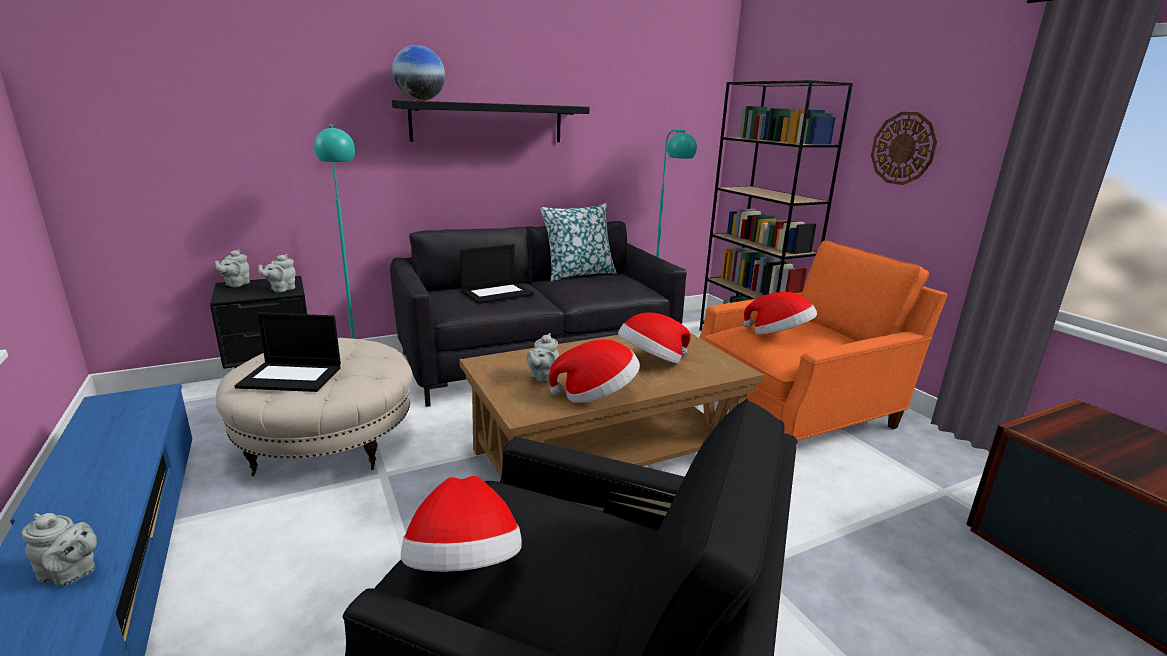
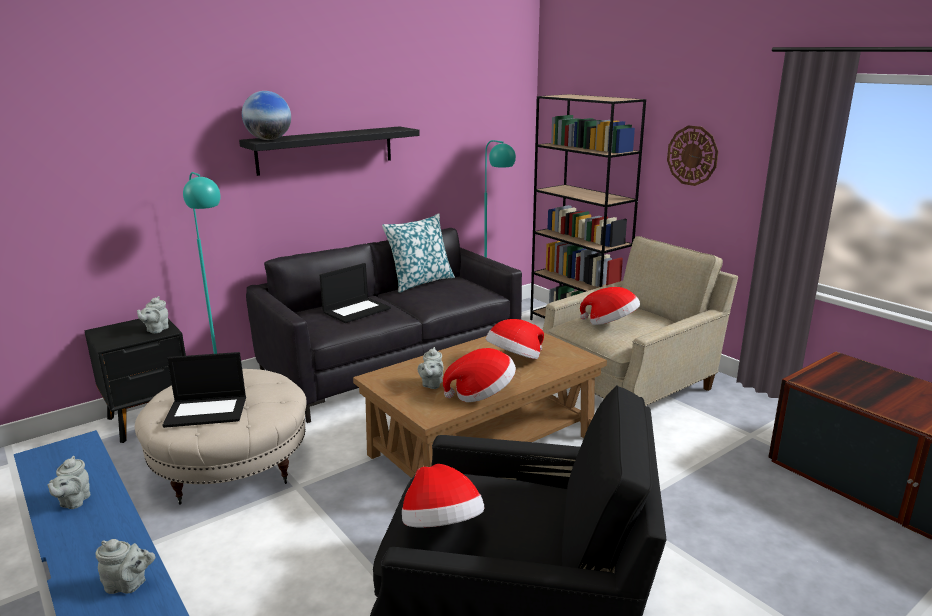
camera: 10 degrees left, 0 degrees up
(236, 284) = (107, 329): grey teapot -> grey teapot (73, 502)
(795, 410) = (628, 384): orange armchair -> beige armchair

